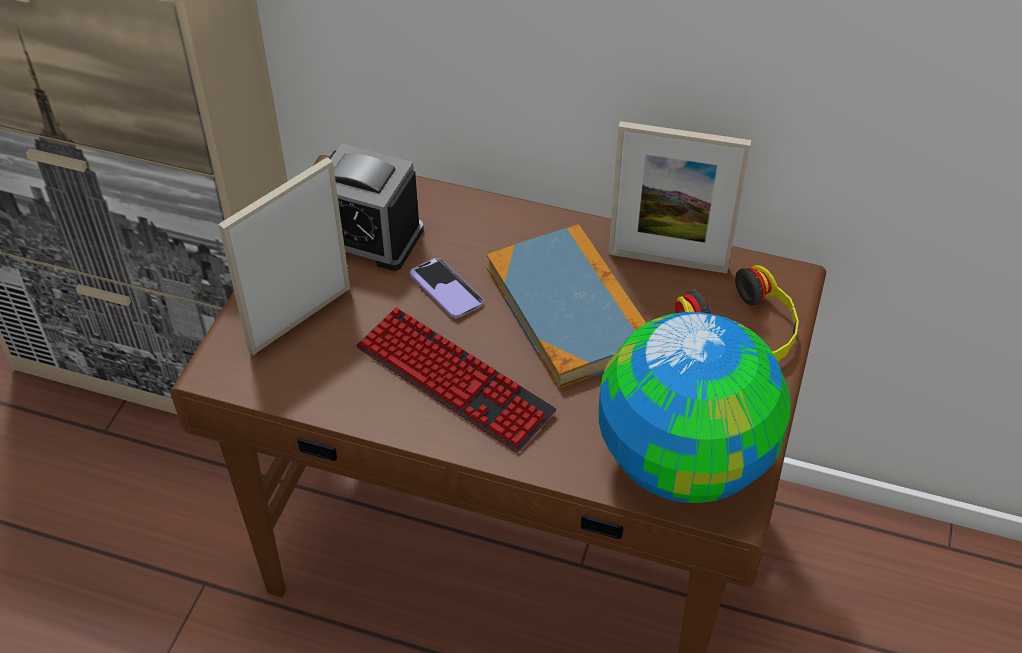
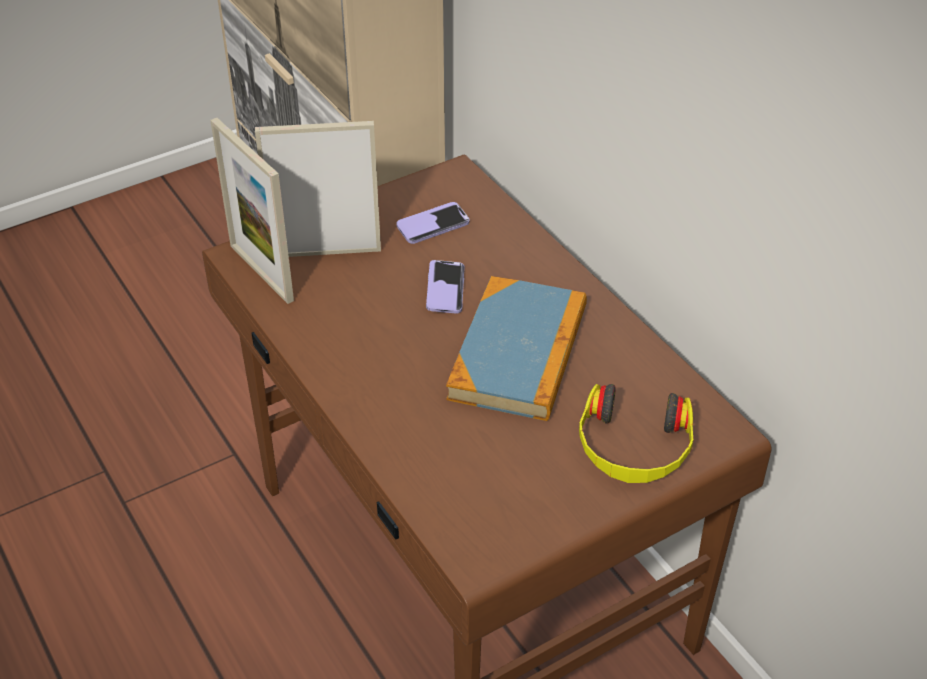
camera: 40 degrees right, 5 degrees down
(369, 237) = (433, 225): alarm clock -> phone
(454, 381) = (380, 350): keyboard -> none
(667, 261) = (637, 362): picture frame -> picture frame (261, 273)
(685, 460) = (480, 506): globe -> none

